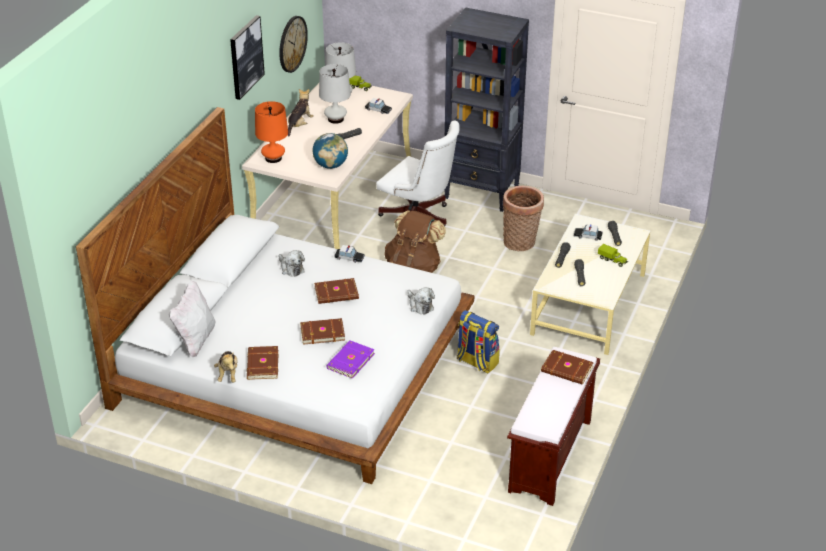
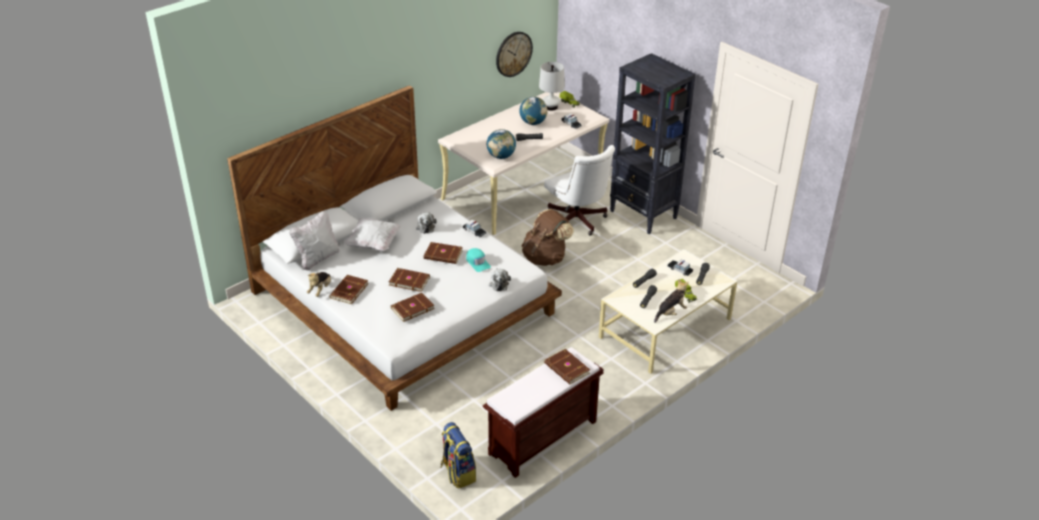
camera: 25 degrees right, 0 degrees up
(245, 57) = (453, 52): picture -> none
(246, 304) = (373, 243): none -> white pillow
(273, 158) = (463, 140): orange table lamp -> none
(300, 125) = (502, 120): plush toy -> plush toy (671, 313)
(335, 119) = (533, 123): white table lamp -> globe
(349, 361) = (412, 308): purple book -> brown book
(380, 290) = (477, 262): none -> turquoise cap
(476, 362) = (540, 345): backpack -> backpack (457, 473)
(521, 243) = (645, 263): basket -> none

